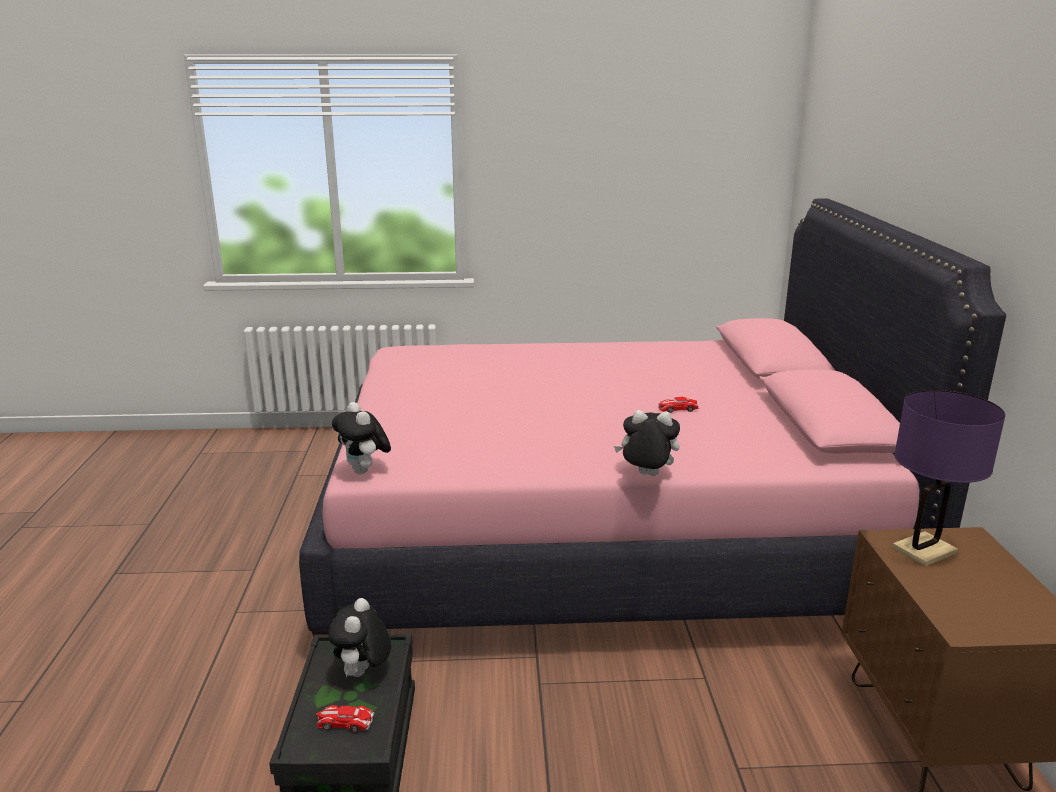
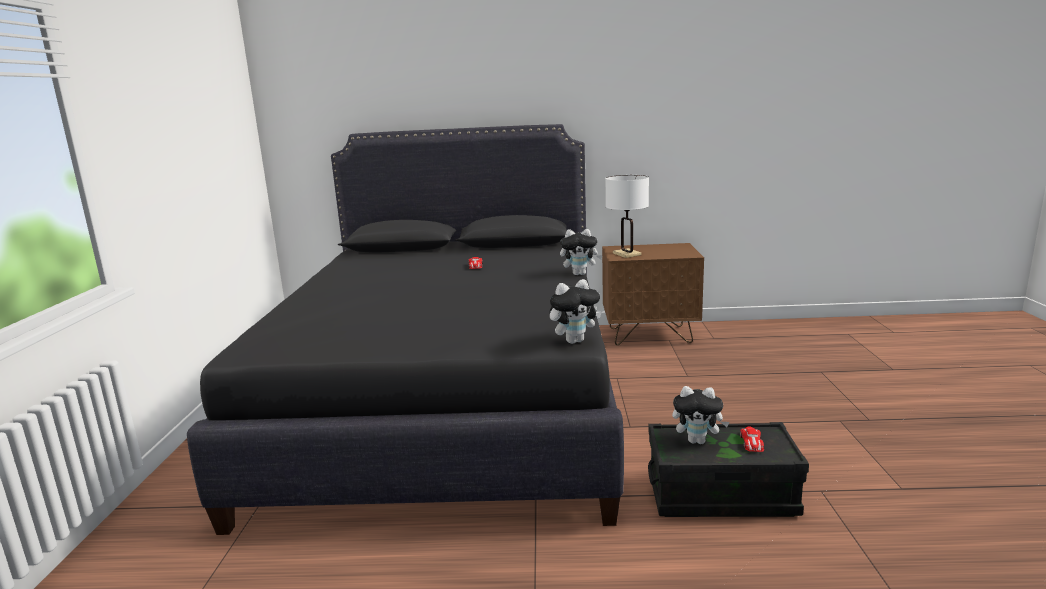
camera: 85 degrees left, 5 degrees down
(599, 537) = (449, 402): pink bed -> black bed
(646, 476) = (580, 274): plush toy -> plush toy turned 105 degrees counterclockwise
(924, 551) = (627, 254): purple table lamp -> white table lamp

